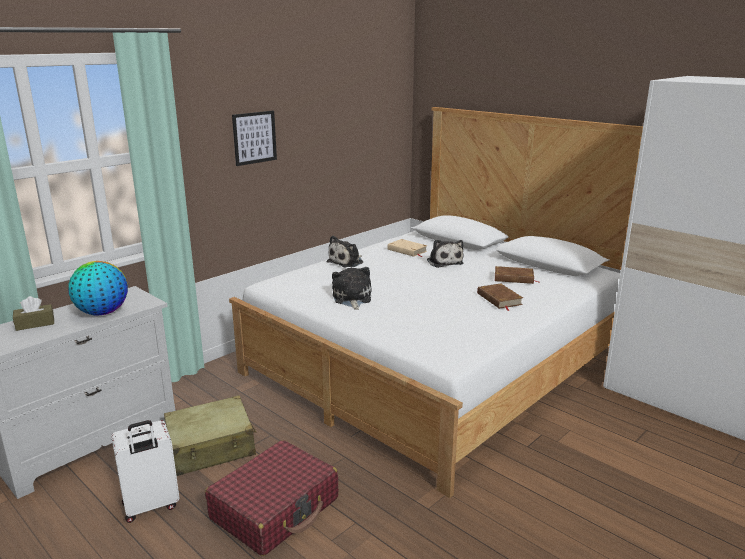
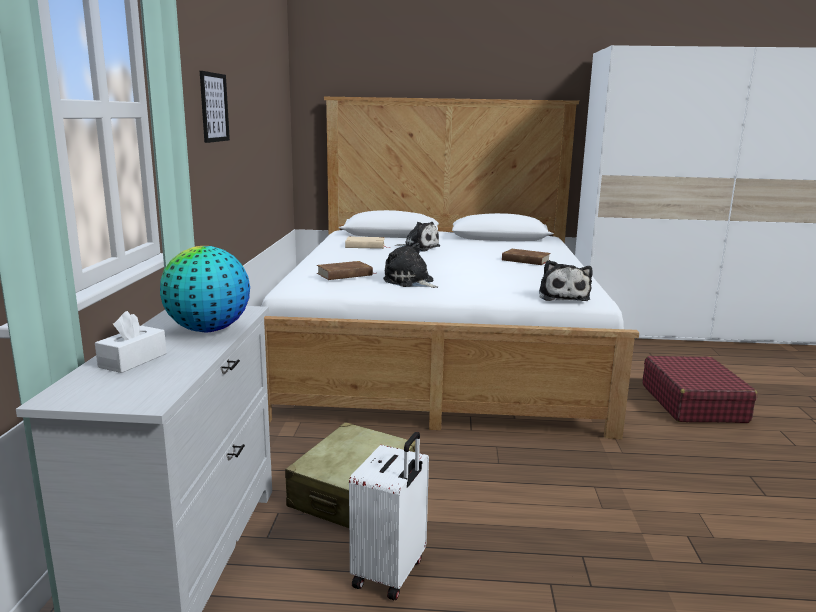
camera: 40 degrees left, 5 degrees down
(35, 324) = (133, 360): brown tissue box -> white tissue box
(275, 509) = (515, 510): red suitcase -> red suitcase (693, 403)
(347, 262) = (331, 261): plush toy -> plush toy (563, 296)
(514, 278) = (501, 248): brown book -> brown book (345, 274)

